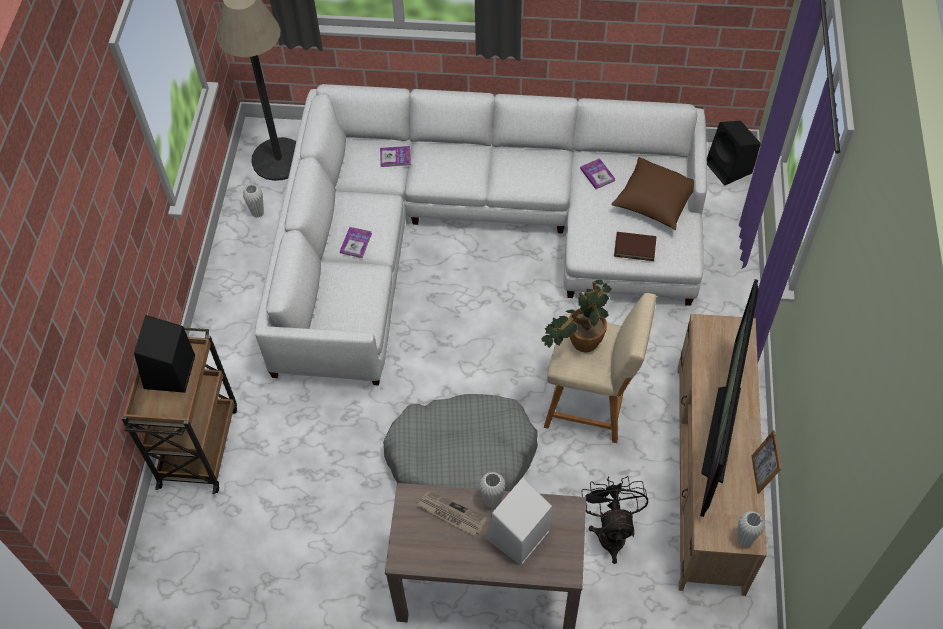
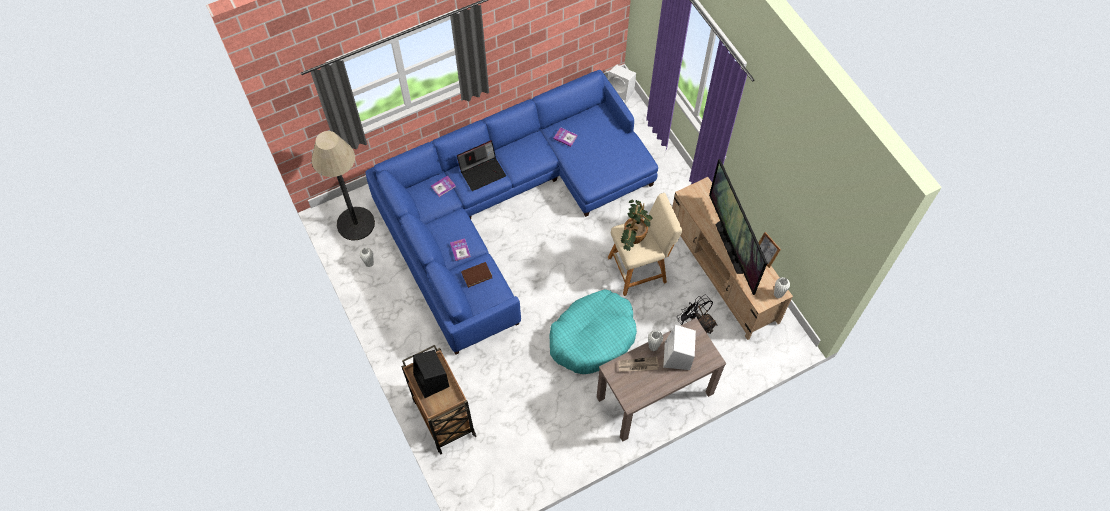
camera: 35 degrees left, 5 degrees up
(457, 164) = (482, 172): none -> laptop
(462, 457) = (593, 337): grey dog bed -> turquoise dog bed
(474, 232) = (506, 206): white sofa -> blue sofa
(635, 247) = (614, 169): brown book -> brown book (476, 275)
(654, 202) = (607, 138): brown pillow -> none
(729, 168) = (620, 94): black speaker -> white speaker

